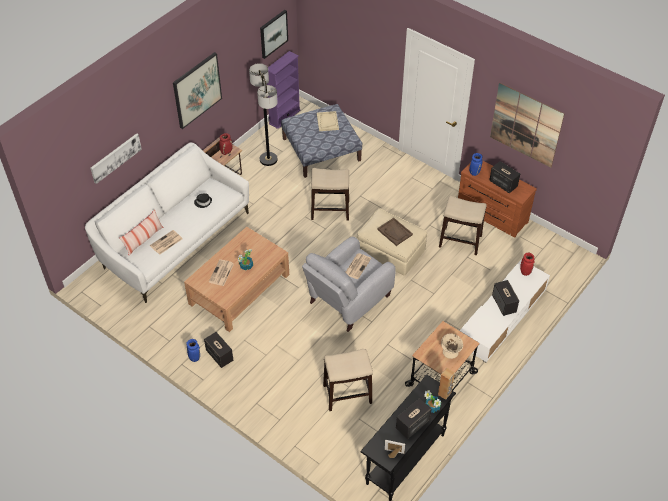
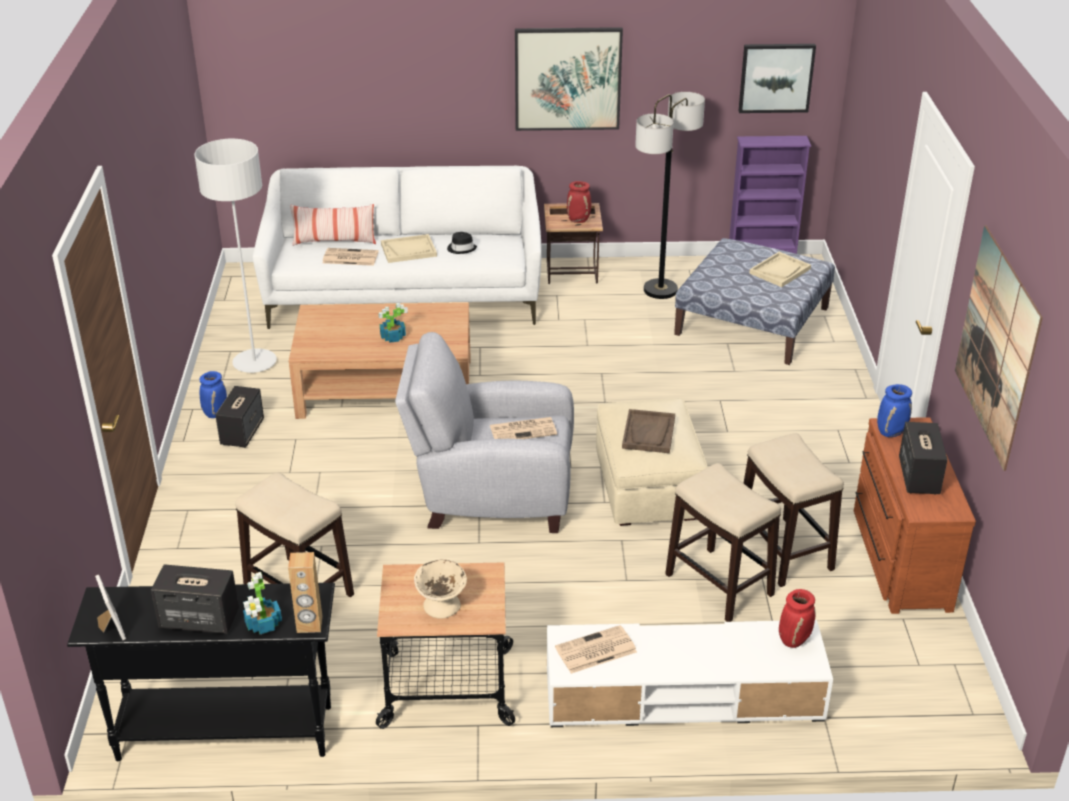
camera: 50 degrees right, 15 degrees down
(115, 157) = (366, 93): picture -> none
(169, 322) = (254, 363): none -> grey floor lamp
(183, 219) = (408, 250): none -> beige tray
(221, 273) = (352, 325): newspaper -> newspaper (595, 650)
(330, 210) = (648, 388): stool -> stool (720, 585)
(504, 304) = (678, 652): speaker -> none

